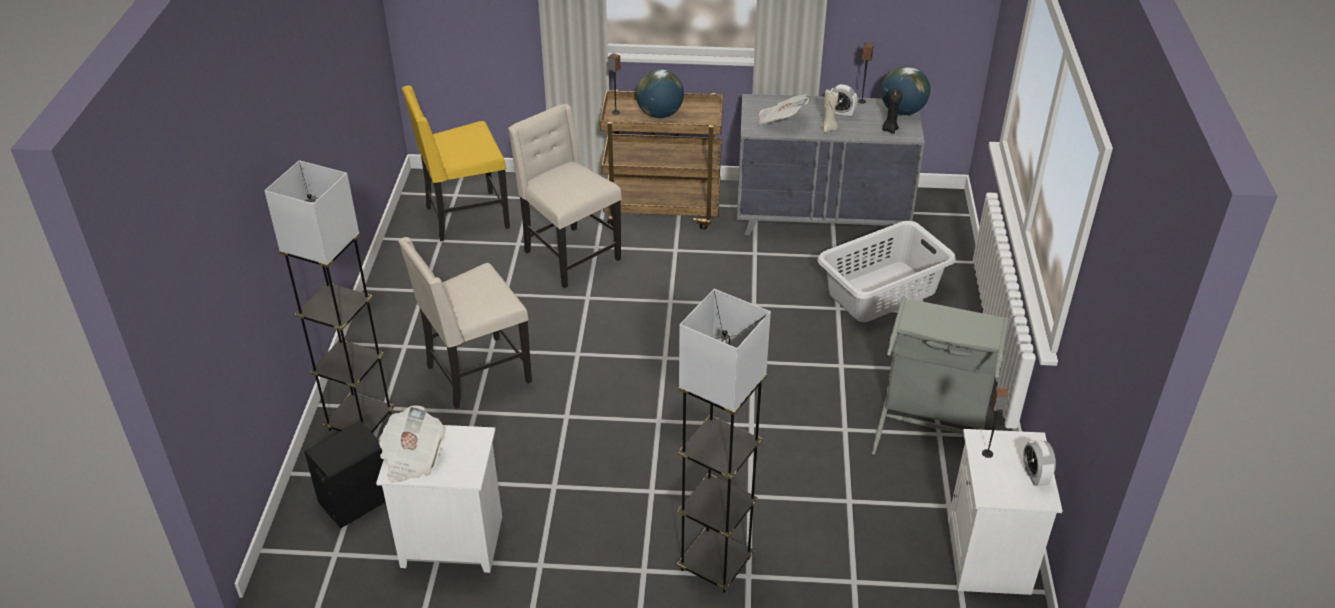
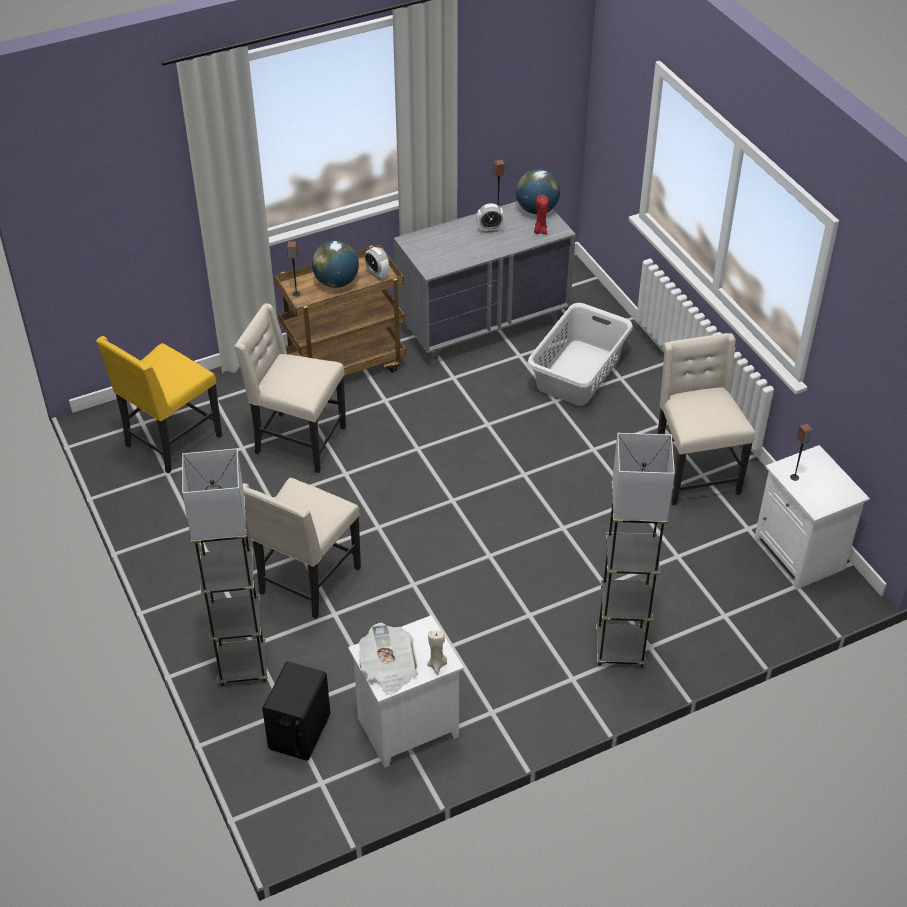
camera: 30 degrees left, 5 degrees up
(780, 121) = (447, 253): newspaper -> none
(828, 129) = (492, 247): beige candle -> beige candle (437, 665)
(889, 129) = (540, 231): black candle -> red candle
(931, 428) = (694, 473): grey laundry basket -> beige chair
(1034, 476) = (835, 480): alarm clock -> alarm clock (377, 274)

